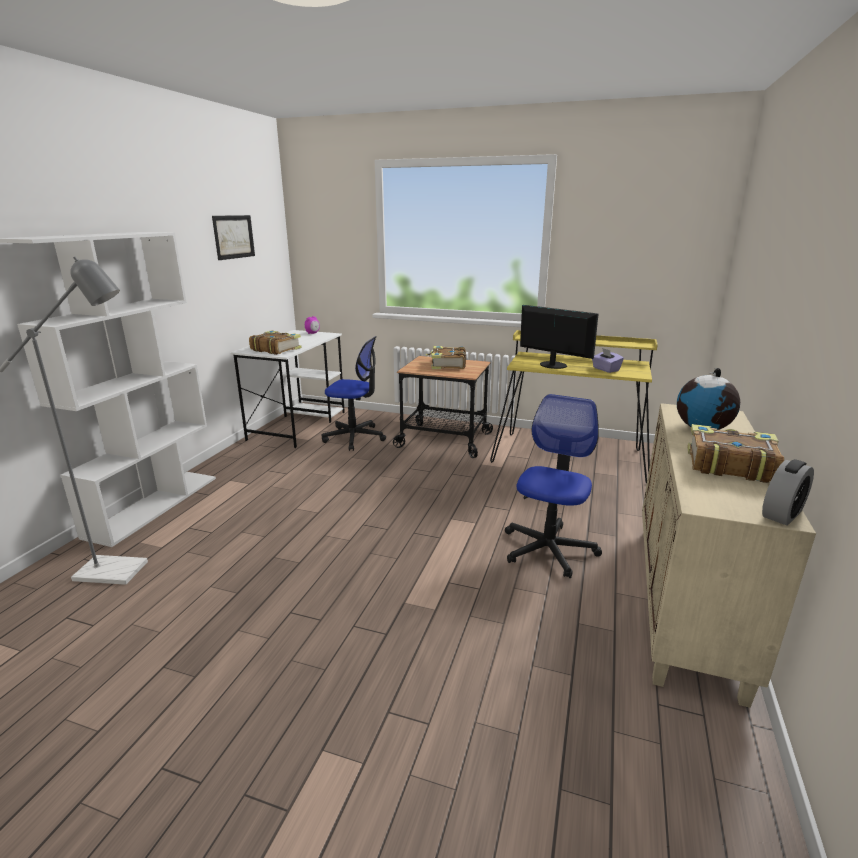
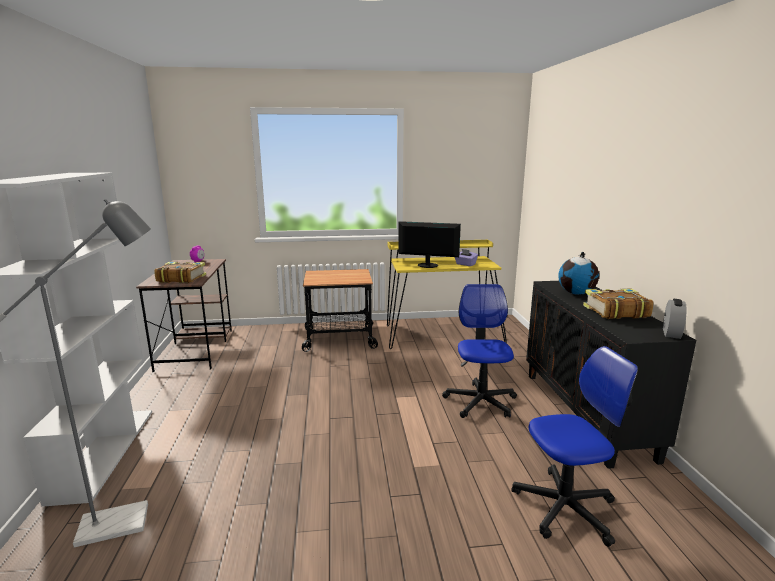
camera: 25 degrees left, 5 degrees down
(234, 237) = (127, 175): picture -> none
(298, 425) = (196, 349): white desk -> brown desk
(354, 437) = (260, 350): office chair -> office chair (565, 507)
(447, 365) = (338, 275): book -> none
(687, 603) = (587, 414): beige cabinet -> black cabinet

